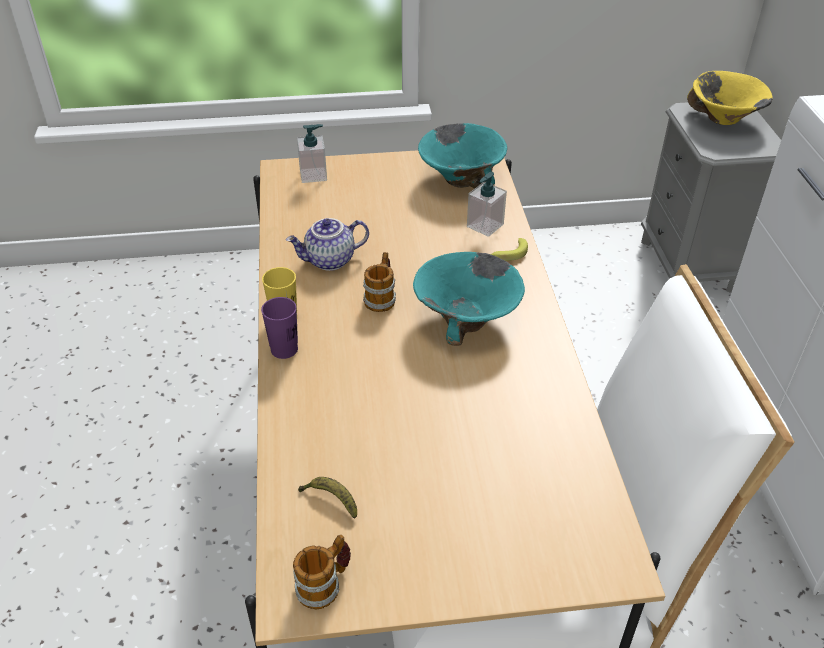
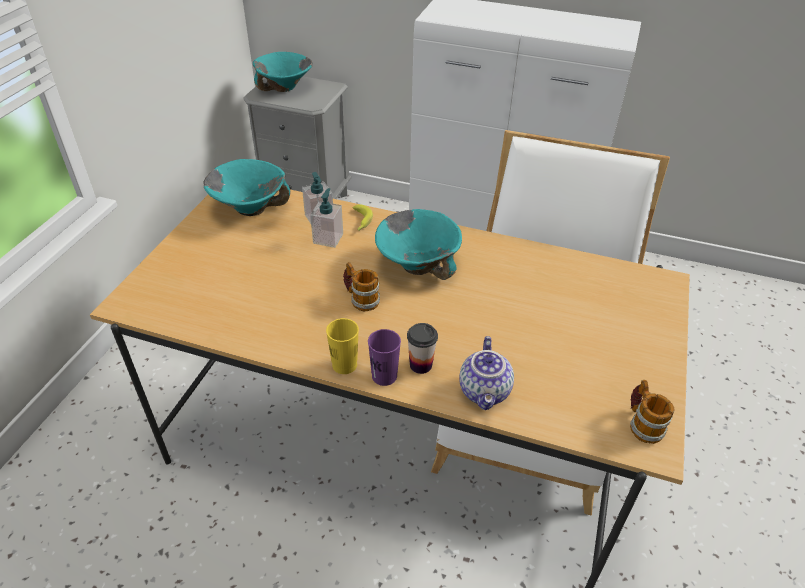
camera: 65 degrees left, 0 degrees up
(313, 175) = (155, 286): soap dispenser -> soap dispenser (328, 238)
(313, 370) = (420, 365): none -> cup
(330, 261) = (290, 314): teapot -> teapot (485, 392)
(331, 500) = (565, 397): banana -> none
(723, 119) = (284, 87): yellow bowl -> turquoise bowl

